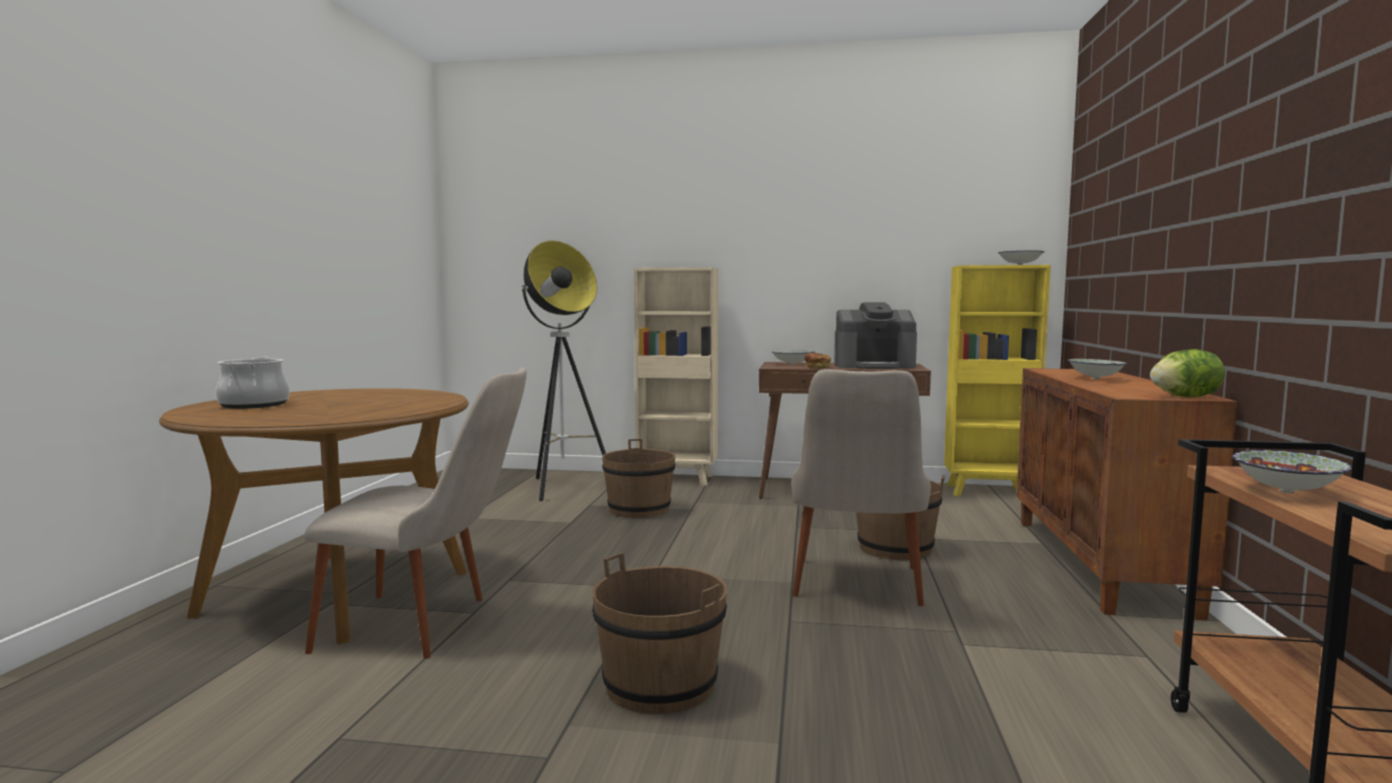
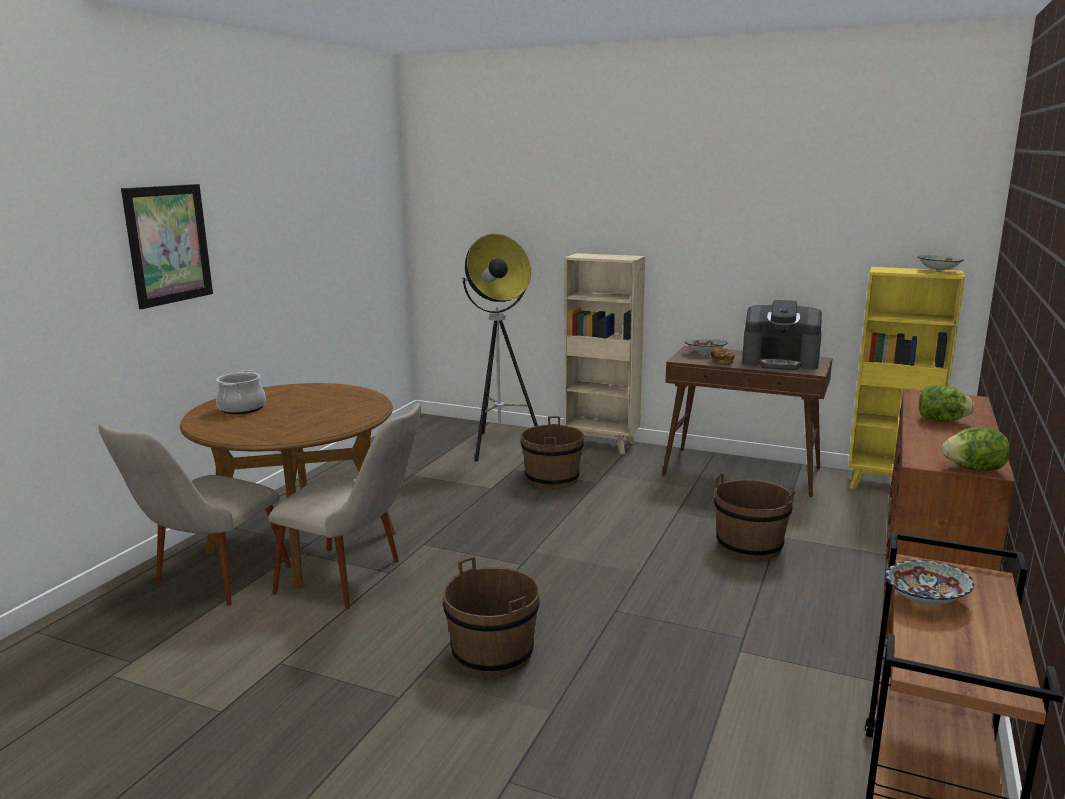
camera: 15 degrees right, 10 degrees up
(151, 184) = (168, 244): none -> picture
(857, 591) = (687, 588): beige chair -> beige chair (207, 584)
(1094, 379) = (941, 421): bowl -> lettuce

